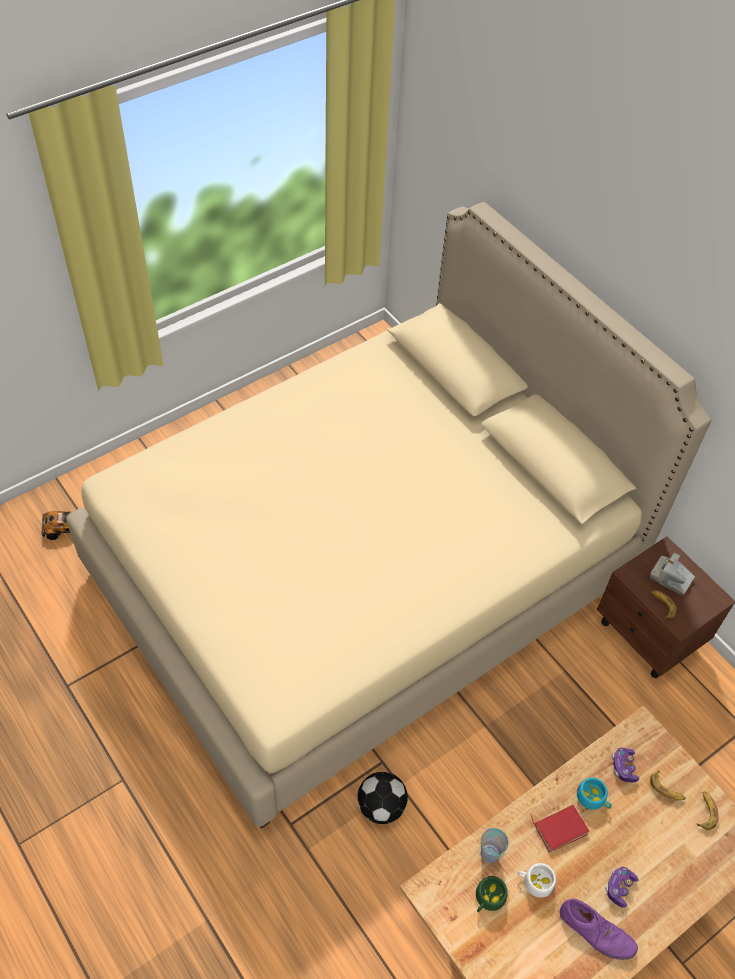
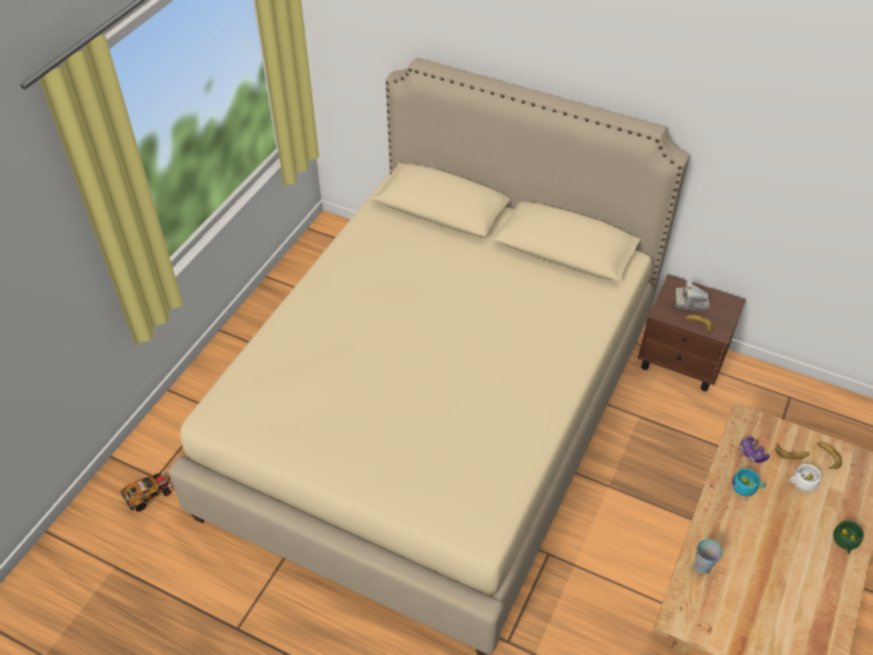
camera: 25 degrees left, 5 degrees down
(382, 806) = (571, 589): football -> none
(488, 899) = (724, 601): green cup -> green cup (845, 542)
(534, 881) = (748, 569): white cup -> white cup (801, 482)
(560, 827) = (738, 520): red book -> none
(596, 931) = (815, 582): purple shoe -> none
(619, 887) = (808, 541): game controller -> none

